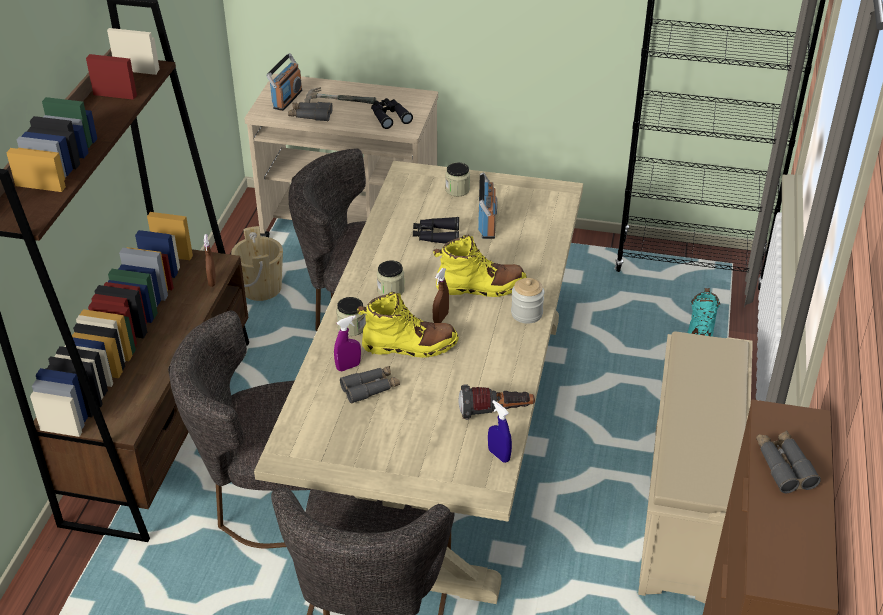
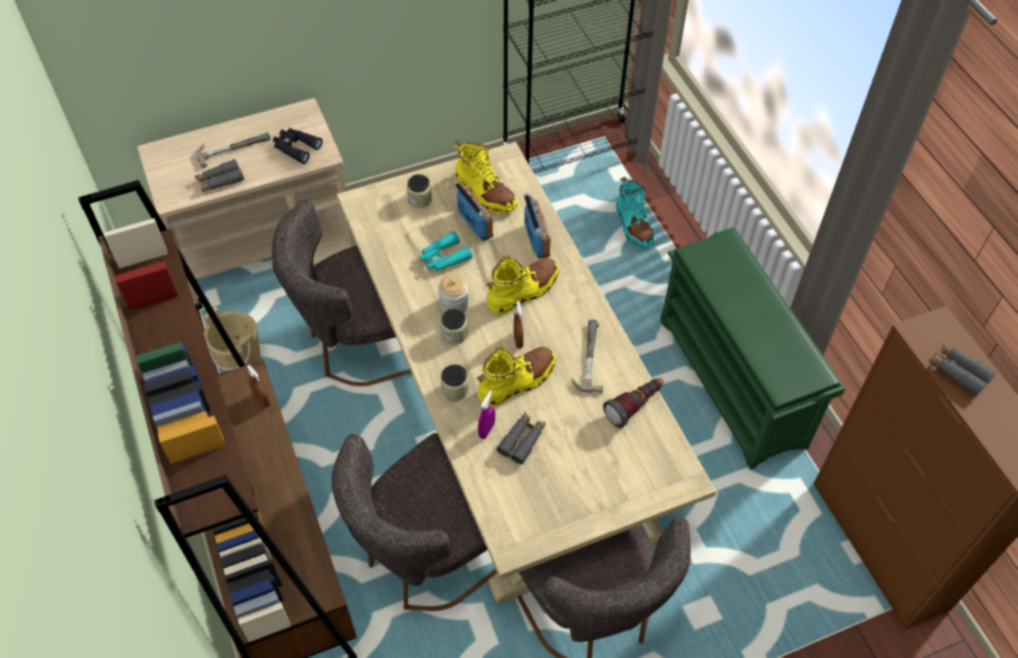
camera: 35 degrees left, 15 degrees up
(287, 99) = (180, 171): radio -> radio (537, 239)
(436, 236) = (443, 258): black binoculars -> turquoise binoculars
(487, 357) = (585, 357): none -> hammer
(499, 455) = (668, 444): blue spray bottle -> none
(518, 207) = (485, 193): none -> yellow boot
(526, 314) = (580, 299): jar -> jar (454, 304)
(687, 515) = (733, 383): beige shoe rack -> green shoe rack

